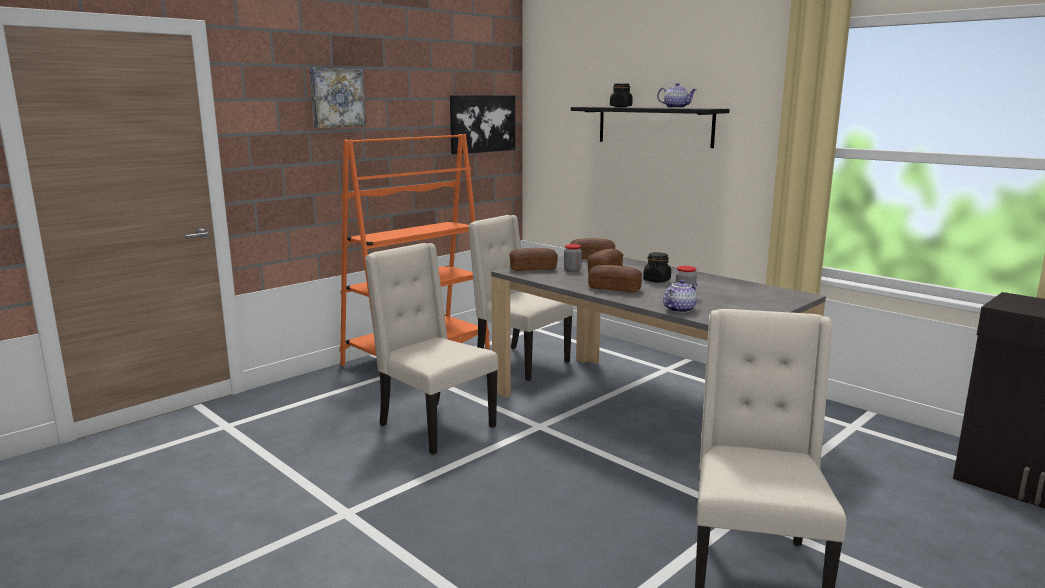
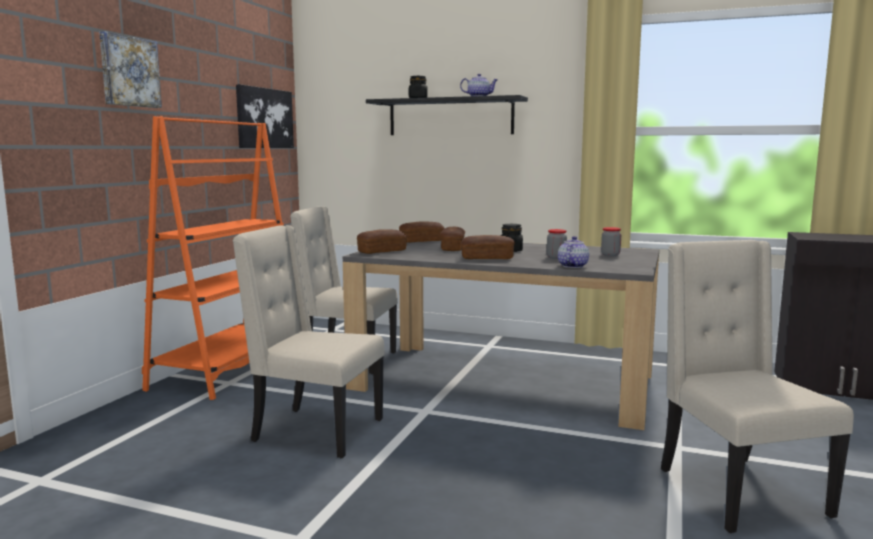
camera: 25 degrees left, 5 degrees down
(572, 270) = (421, 250): jar -> jar (610, 255)

